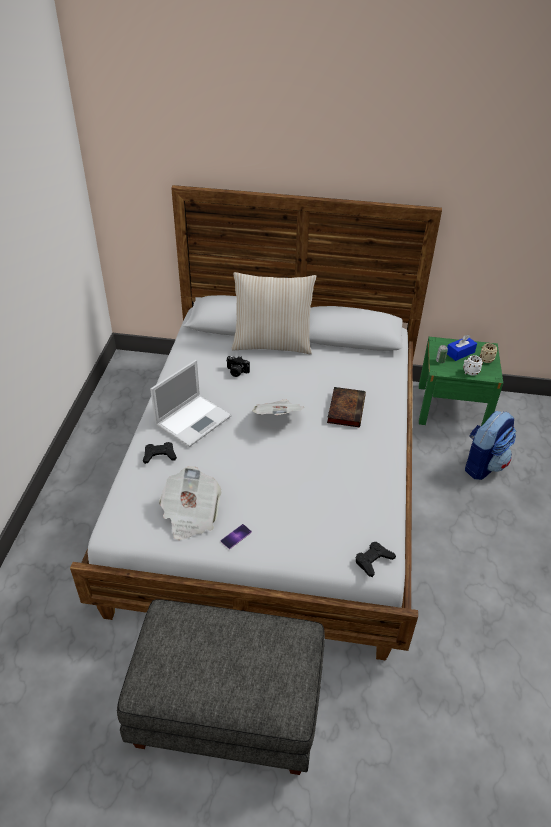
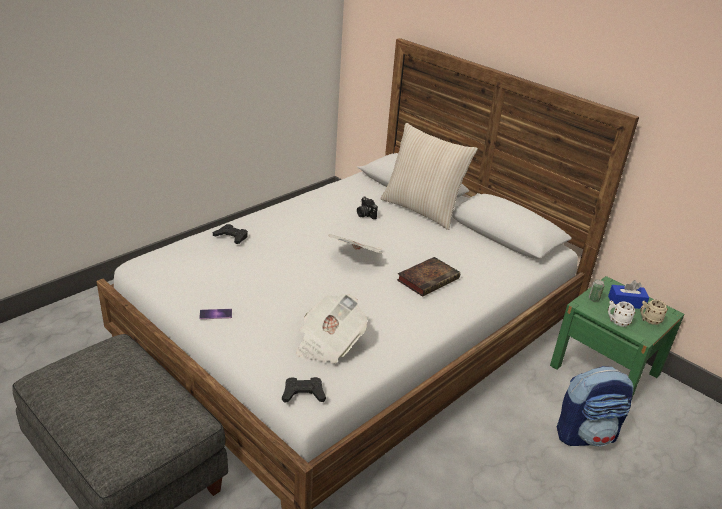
camera: 35 degrees right, 10 degrees down
(190, 515) = (202, 283): newspaper -> newspaper (328, 344)
(194, 419) = (288, 228): laptop -> none

